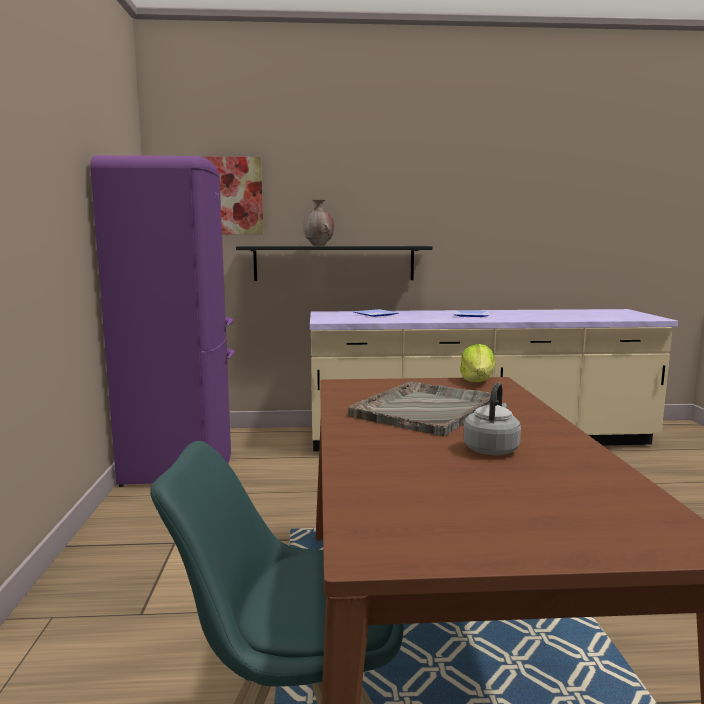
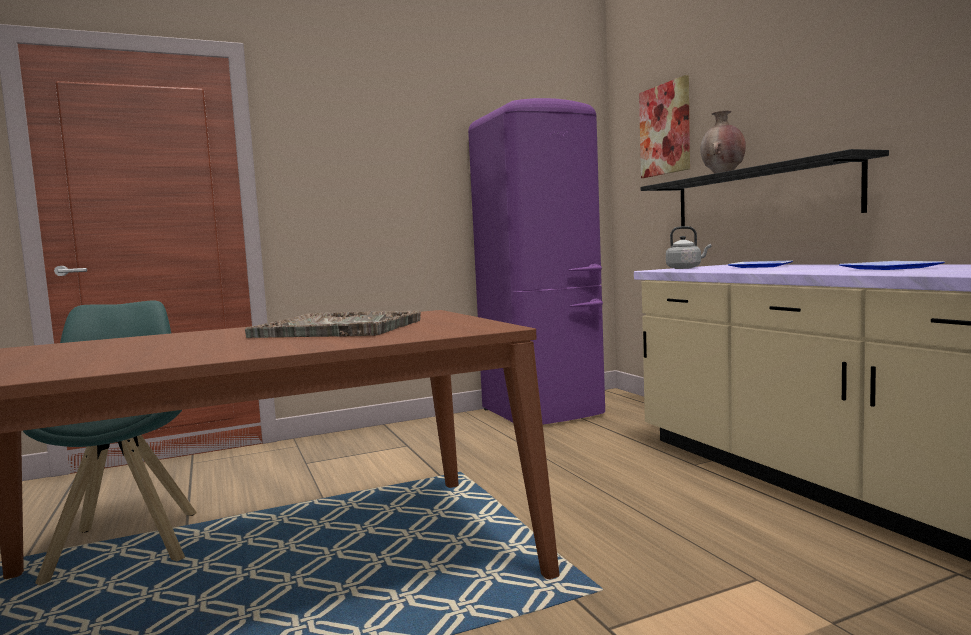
camera: 70 degrees right, 5 degrees down
(477, 381) = (488, 325): lettuce -> none
(491, 449) = (203, 346): grey kettle -> grey kettle (685, 268)

